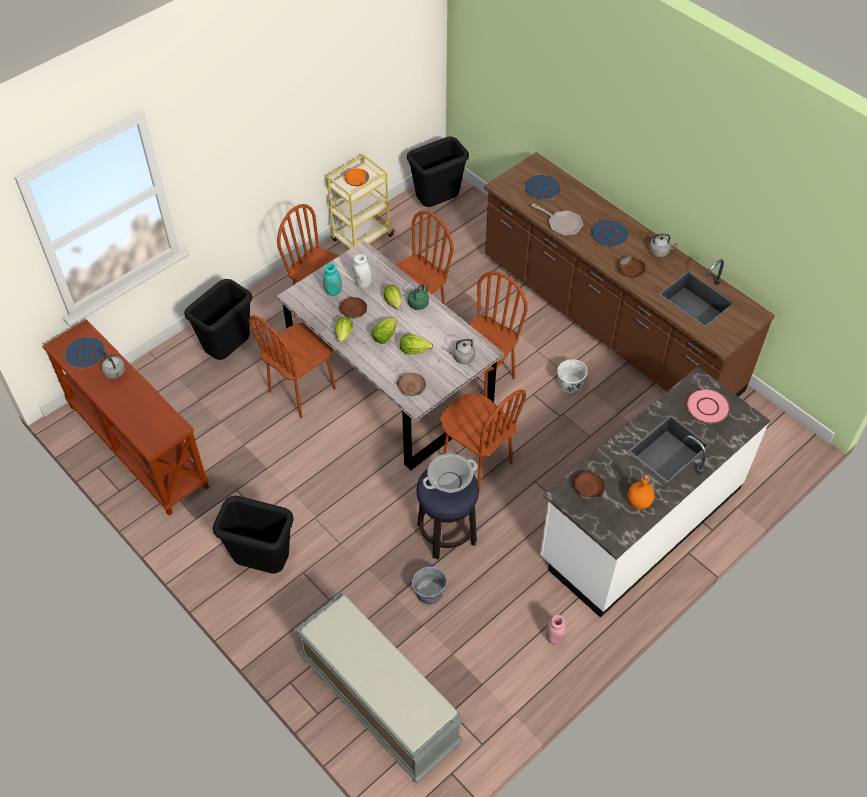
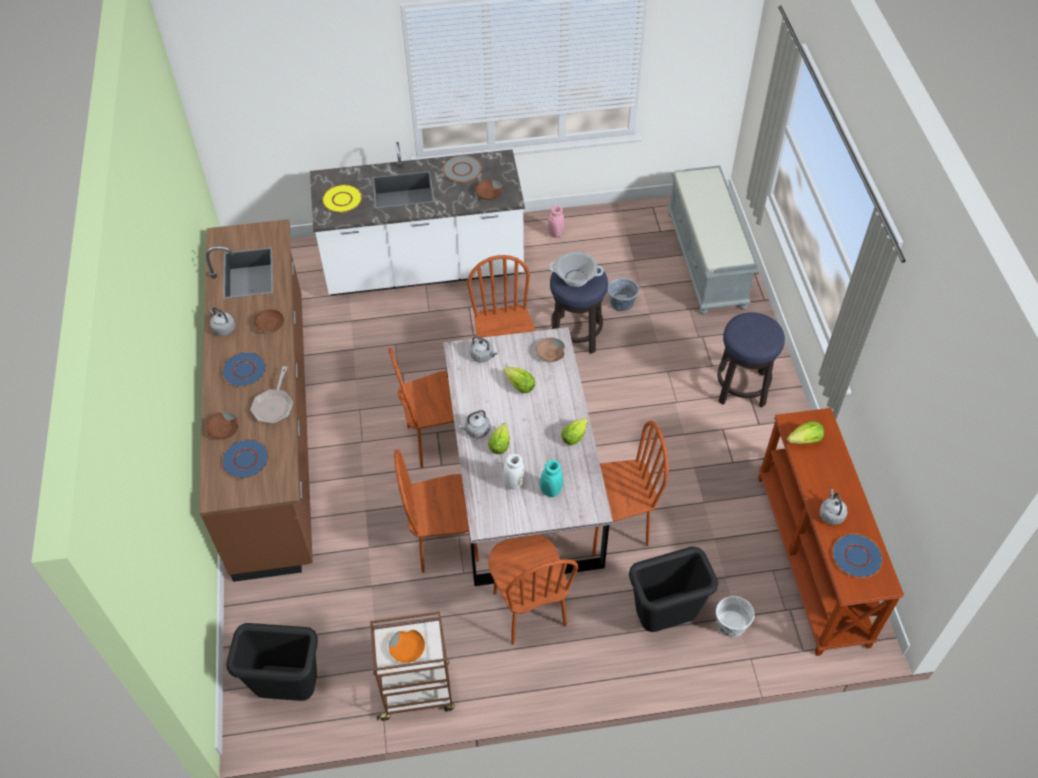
camera: 145 degrees left, 0 degrees up
(264, 564) = (741, 388): black trash can -> stool
(353, 311) = (546, 458): brown bowl -> brown bowl (224, 430)
(362, 239) = (417, 691): yellow cart -> brown cart
(384, 336) = (536, 414): lettuce -> lettuce (805, 440)
(419, 303) = (476, 431): green kettle -> grey kettle
(562, 224) = (274, 406): frying pan -> frying pan turned 150 degrees counterclockwise
(570, 384) = (365, 394): white bucket -> white bucket (731, 623)
(639, 502) = (462, 169): orange bottle -> grey plate
(707, 407) = (342, 199): pink plate -> yellow plate

